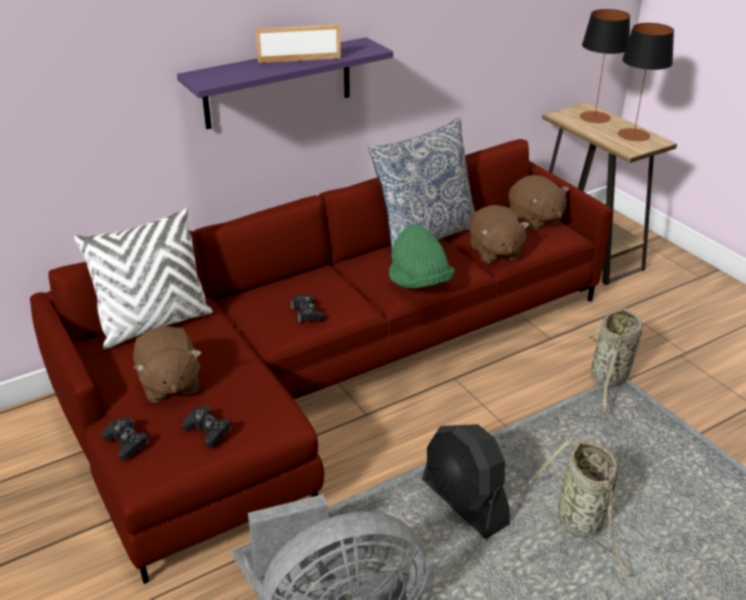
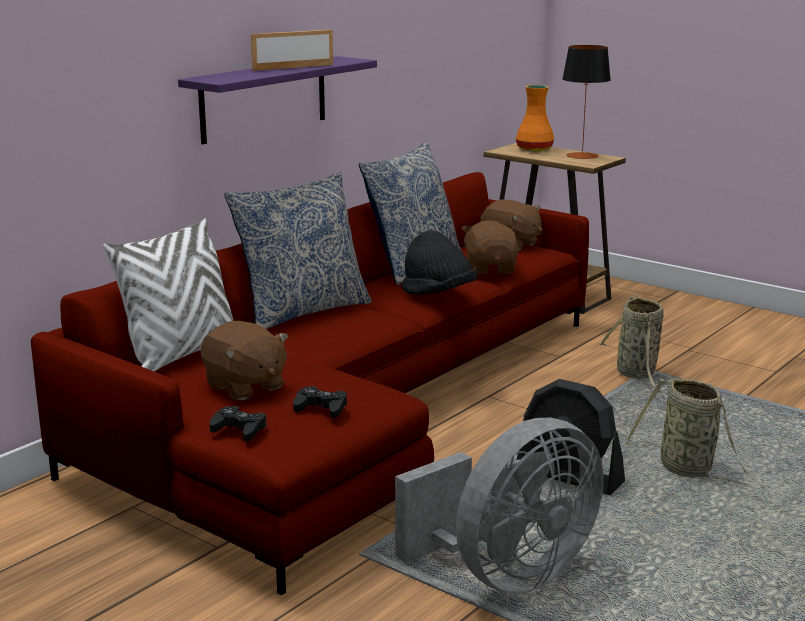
camera: 20 degrees left, 15 degrees down
(290, 283) = (302, 311): none -> pillow
(307, 313) = (342, 327): black game controller -> none
(419, 283) = (438, 295): green hat -> black hat
(494, 251) = (491, 269): brown plush toy -> brown plush toy turned 150 degrees counterclockwise
(594, 117) = (535, 149): table lamp -> orange vase

